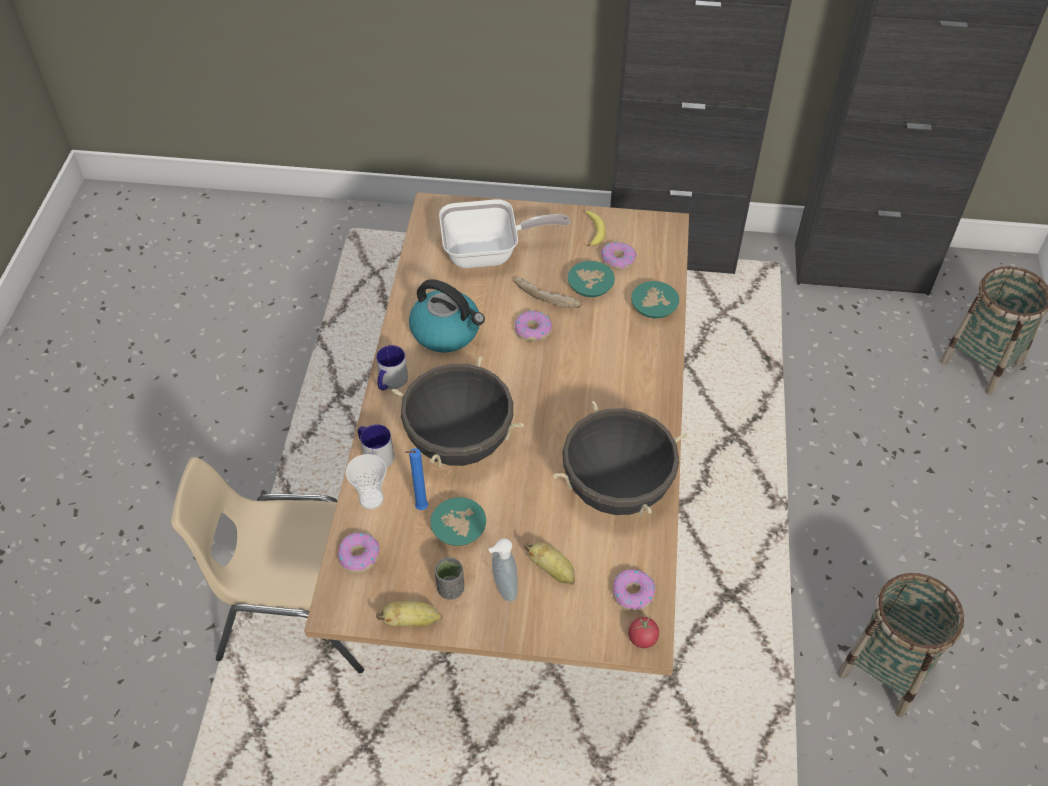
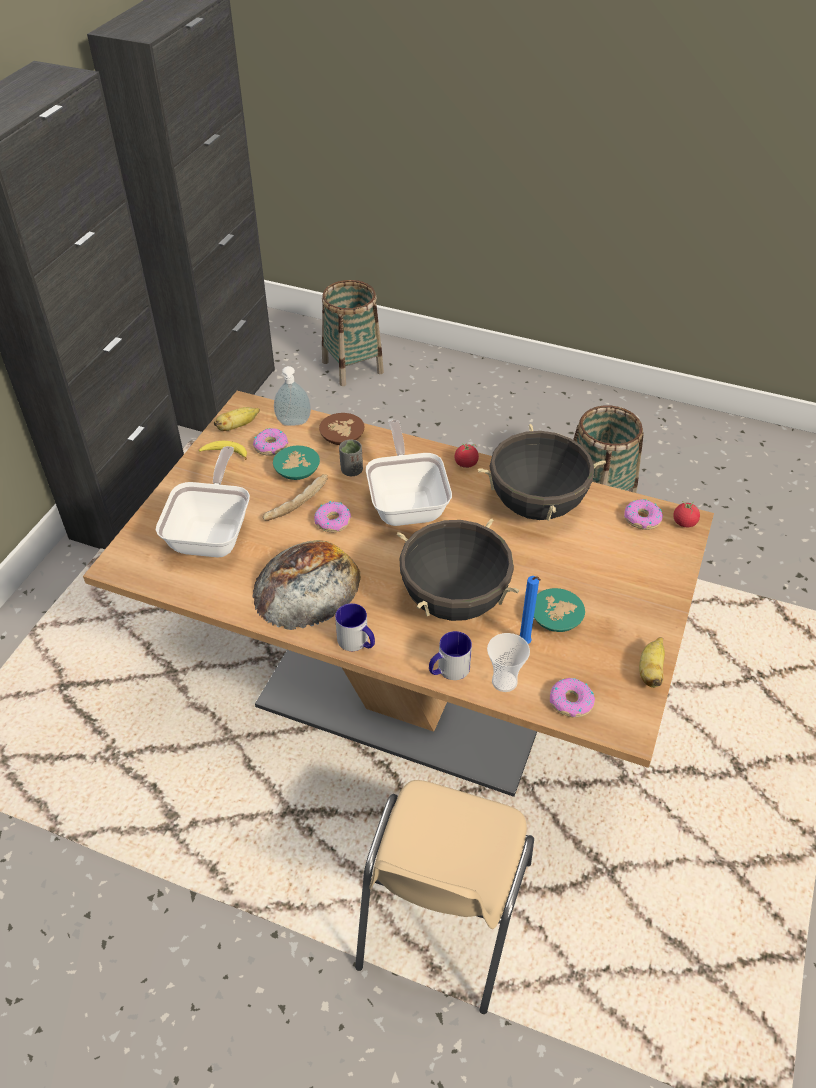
camera: 75 degrees left, 5 degrees down
(447, 331) = (306, 585): kettle -> bread
(450, 588) = (619, 636): grey cup -> grey cup (351, 470)
(503, 588) = (625, 599): soap dispenser -> soap dispenser (294, 423)
(552, 570) = (611, 563): banana -> banana (237, 426)
(579, 380) = (407, 502): none -> frying pan
(652, 309) = (343, 438): turquoise bowl -> brown bowl
(657, 416) = (466, 463): none -> tomato

